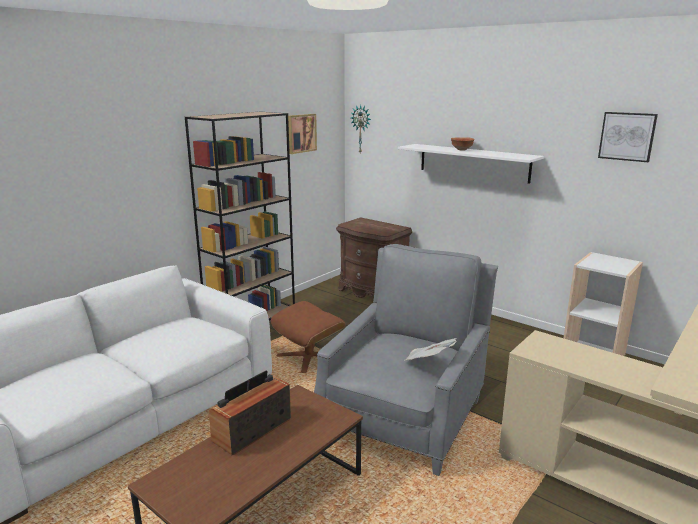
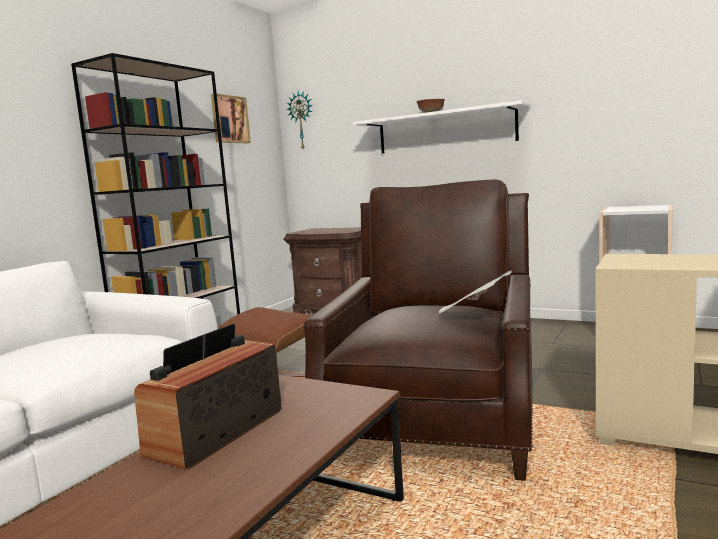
camera: 10 degrees left, 10 degrees down
(405, 414) = (435, 419): grey armchair -> brown armchair
(627, 136) = (628, 59): picture -> none

